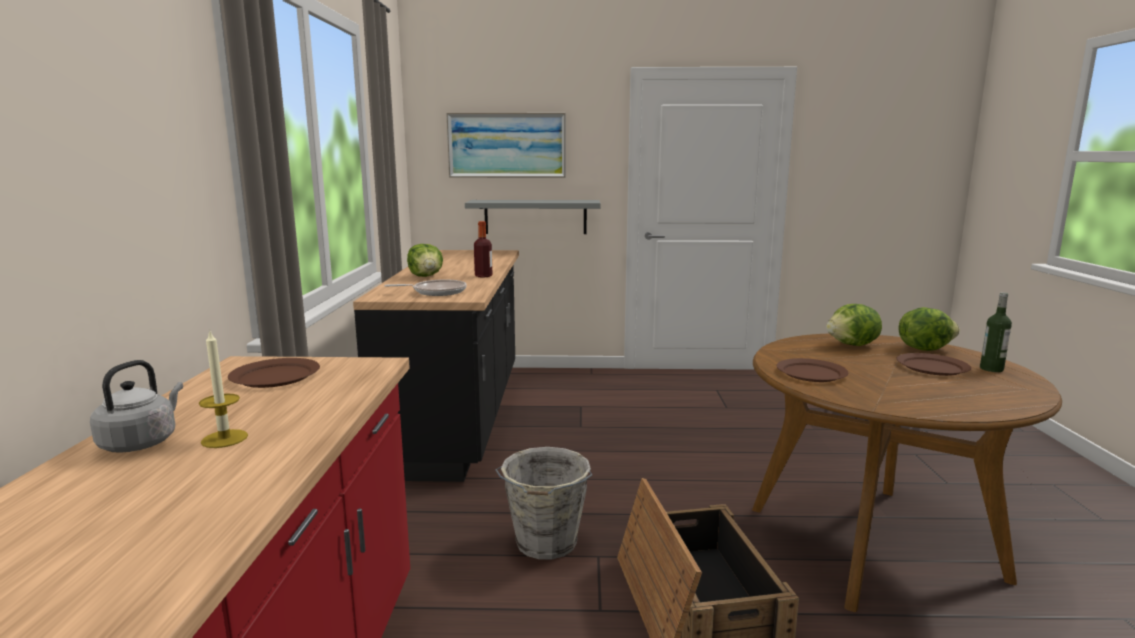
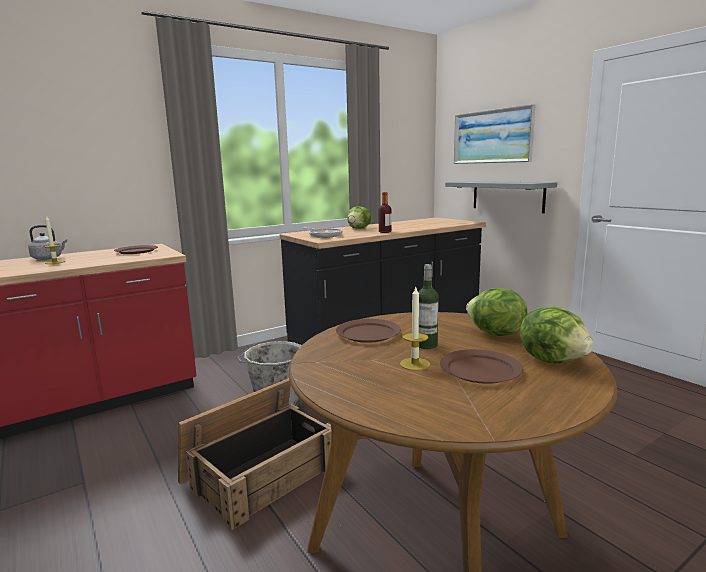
camera: 55 degrees right, 0 degrees up
(907, 378) = (415, 364): none -> candle
(991, 369) = (536, 397): bottle -> bottle (426, 345)

